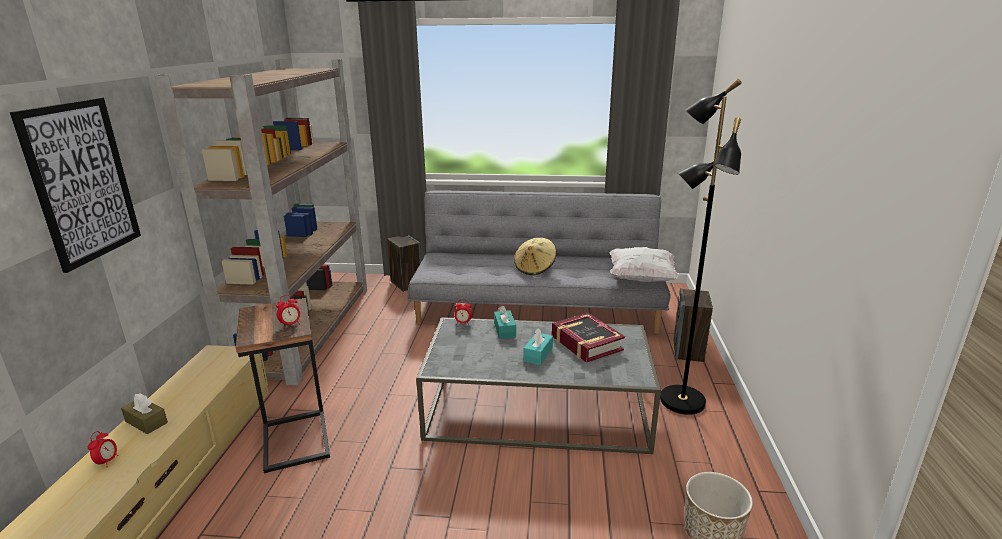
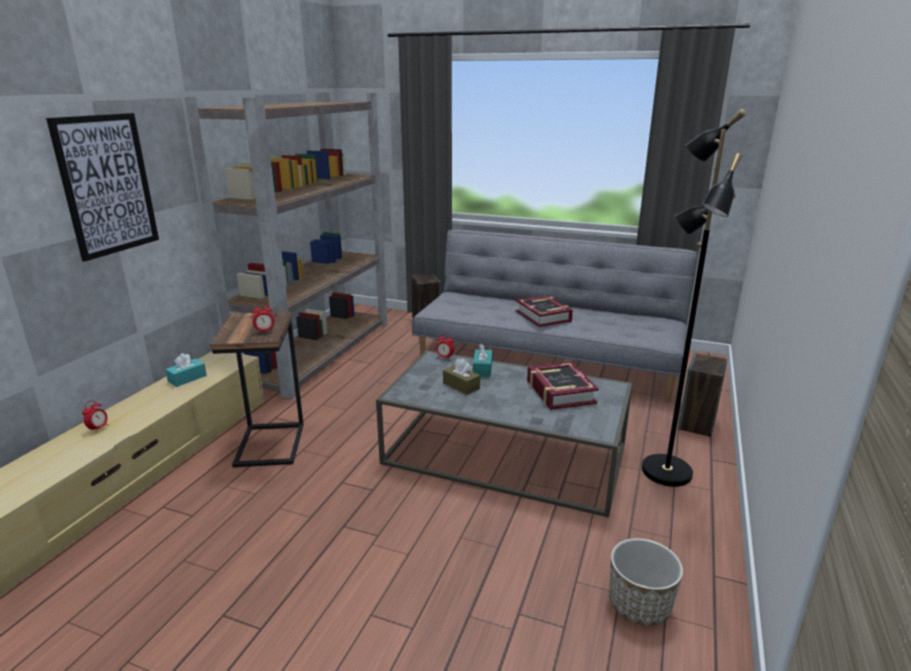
camera: 15 degrees right, 0 degrees up
(146, 422) = (140, 403): brown tissue box -> brown tissue box (461, 386)
(535, 268) = (543, 316): beige hat -> book
(538, 354) = (504, 395): turquoise tissue box -> turquoise tissue box (187, 378)
(641, 279) = (655, 338): white pillow -> none

